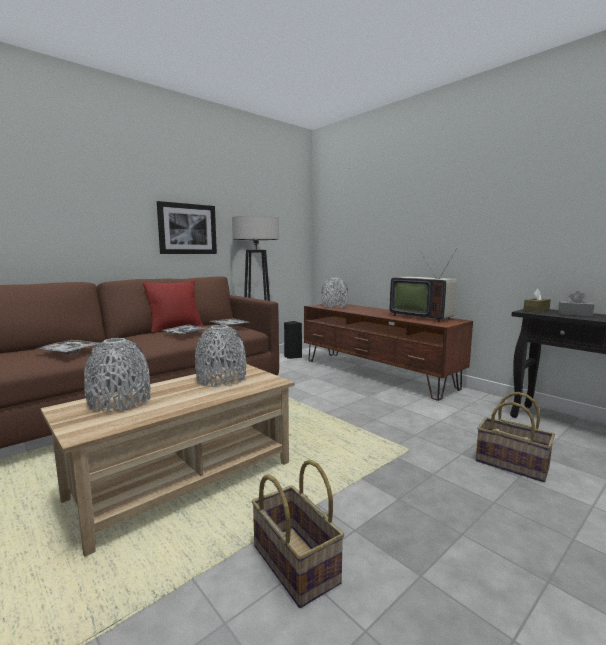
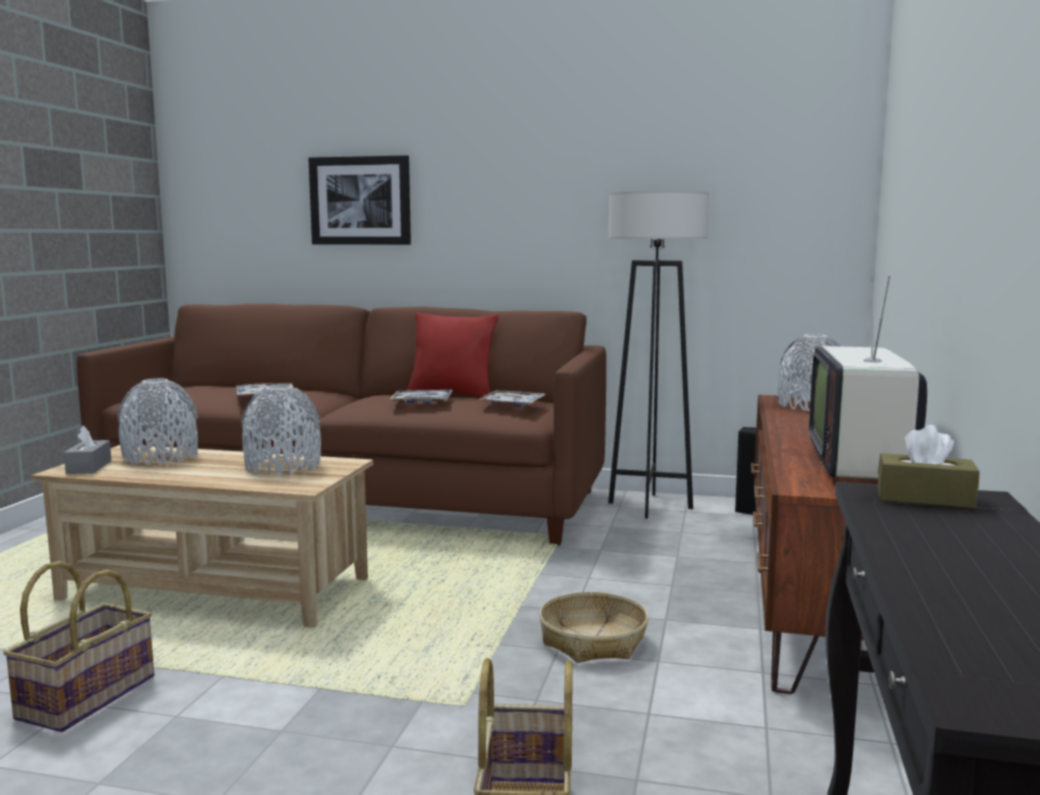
camera: 55 degrees right, 0 degrees up
(187, 229) = (543, 221): picture -> picture (360, 201)
(373, 412) = (592, 641): none -> basket
(574, 314) = (962, 533): grey tissue box -> grey tissue box (89, 467)

